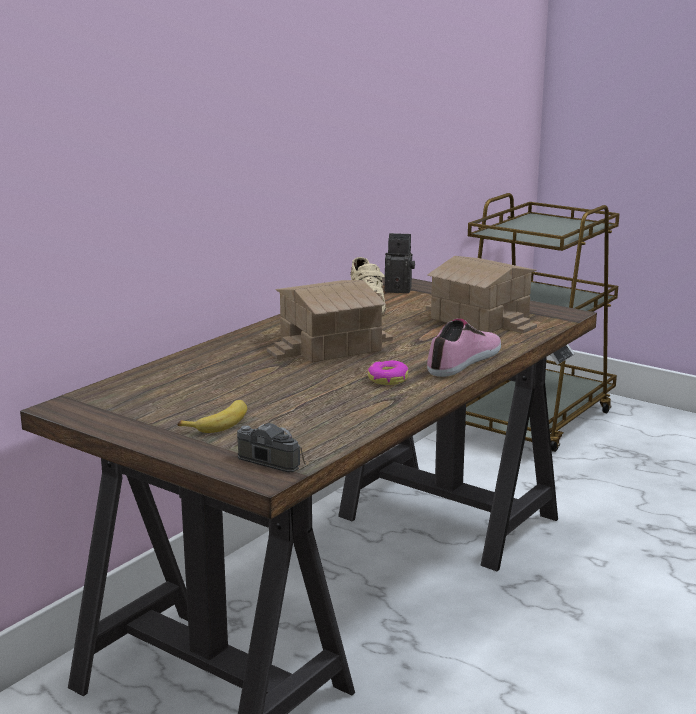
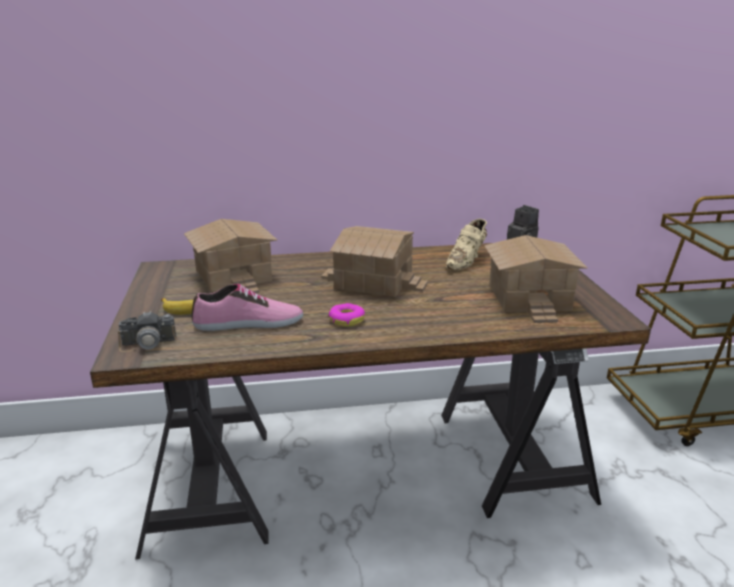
camera: 45 degrees right, 5 degrees up
(178, 386) = (231, 276): none -> toy house
(269, 457) = (154, 344): camera -> camera turned 90 degrees clockwise
(465, 361) = (432, 328): shoe -> shoe (248, 323)

